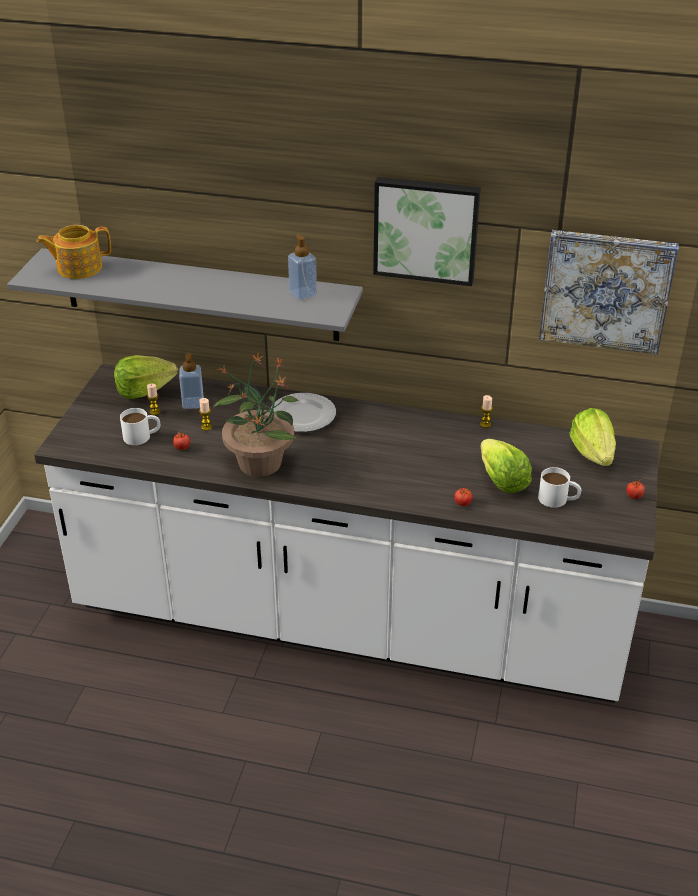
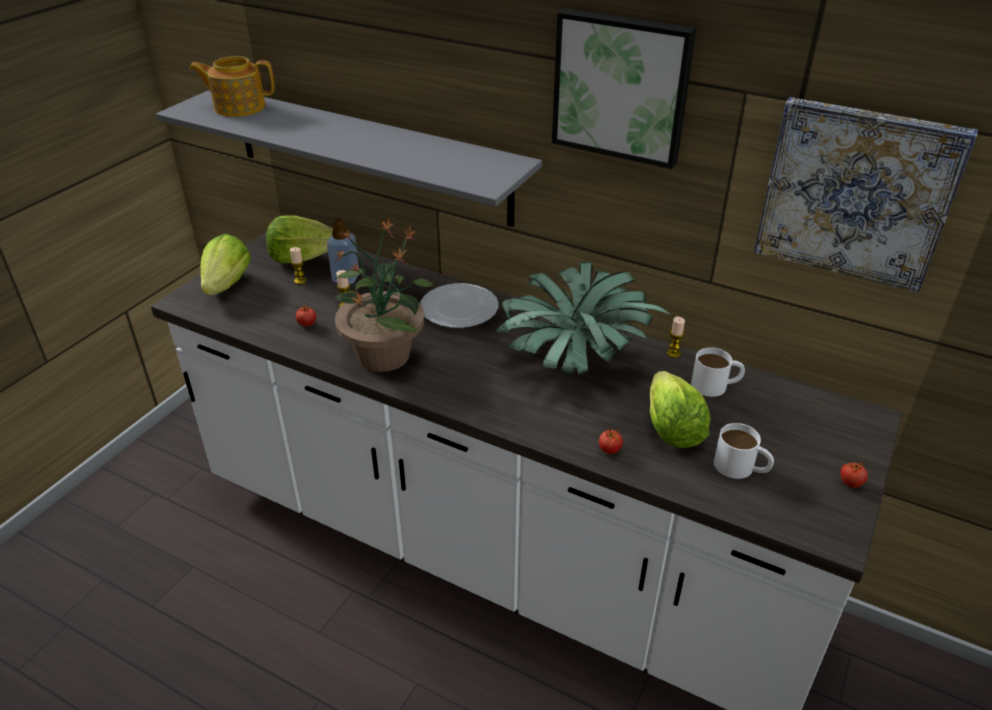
camera: 15 degrees right, 0 degrees up
(142, 436) = (272, 304): white mug -> white mug (716, 385)
(303, 293) = (466, 159): soap dispenser -> none
(412, 443) = (574, 362): none -> potted plant
(593, 453) = (805, 413): lettuce -> lettuce (227, 285)

